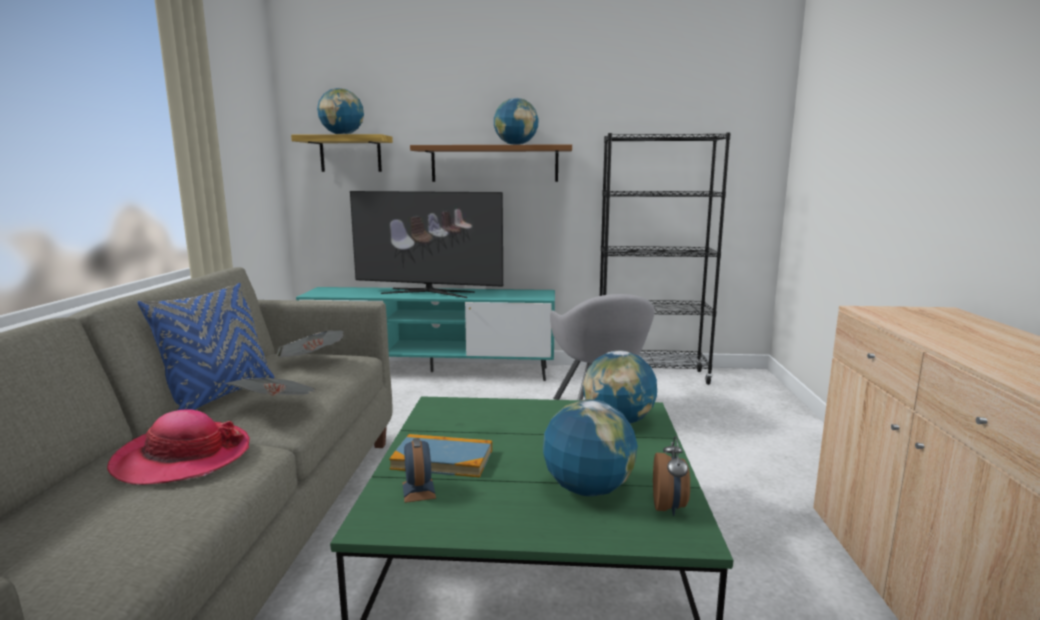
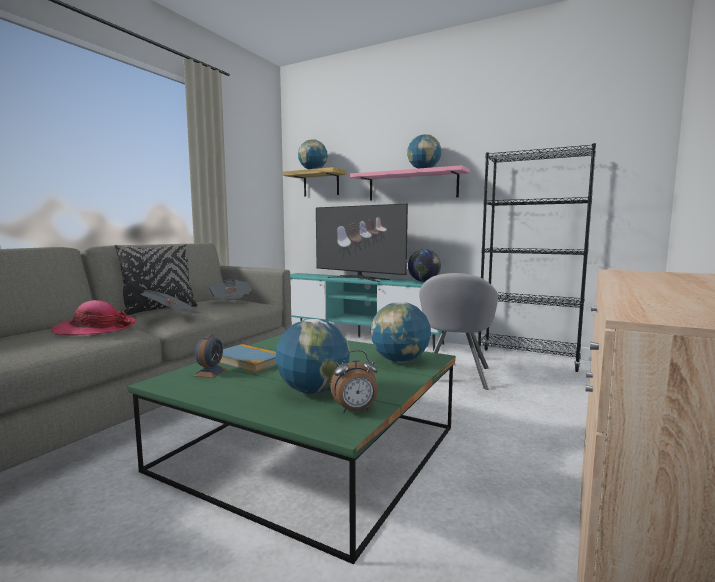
camera: 25 degrees right, 5 degrees down
(220, 396) = (159, 310): blue pillow -> black pillow
(494, 164) = (412, 186): brown shelf -> pink shelf
(520, 292) = (423, 281): none -> globe
(669, 507) = (355, 411): alarm clock -> alarm clock turned 45 degrees clockwise

